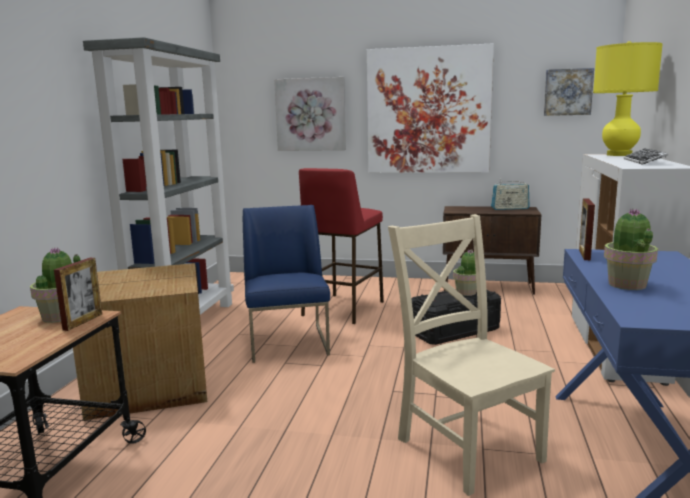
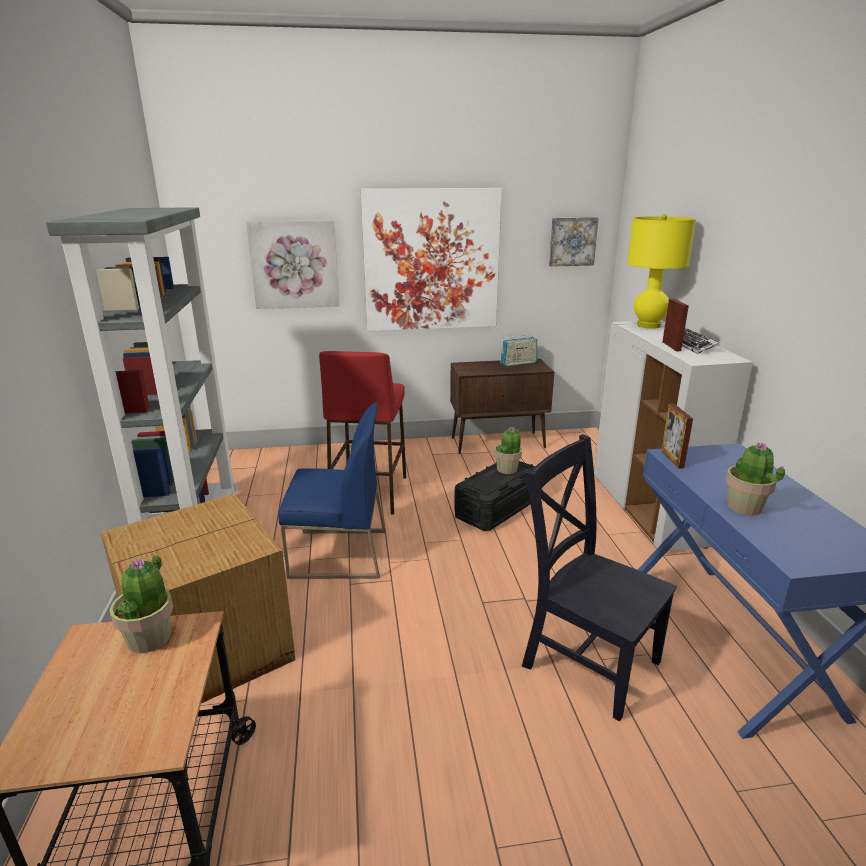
camera: 20 degrees left, 10 degrees up
(83, 322) = (191, 642): picture frame -> picture frame (671, 346)
(288, 343) = (338, 554): blue chair -> blue chair turned 120 degrees clockwise
(466, 446) = (586, 660): beige chair -> black chair

